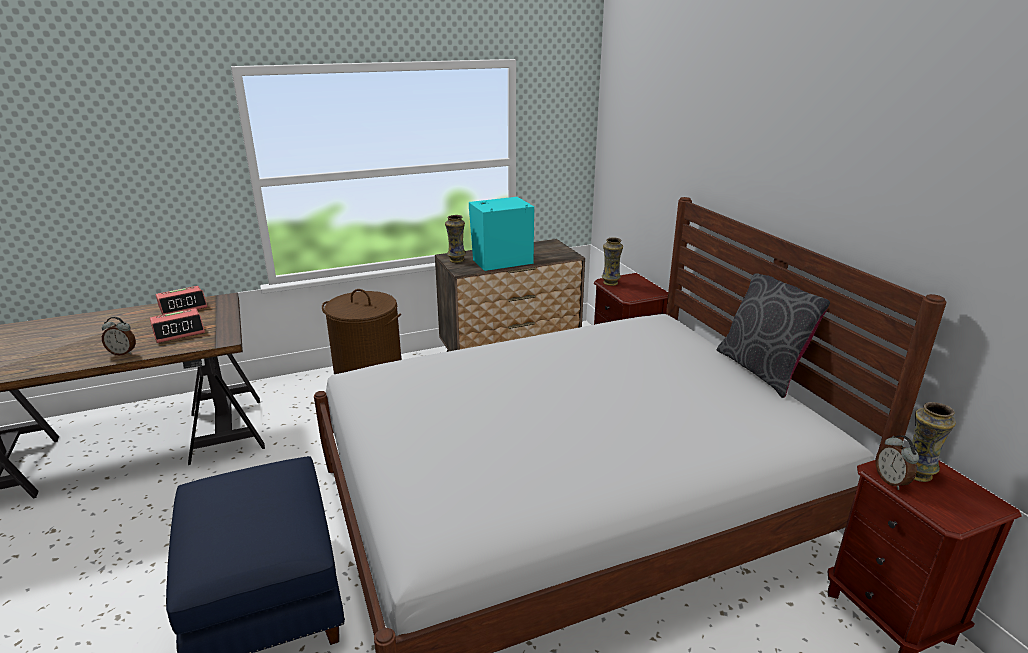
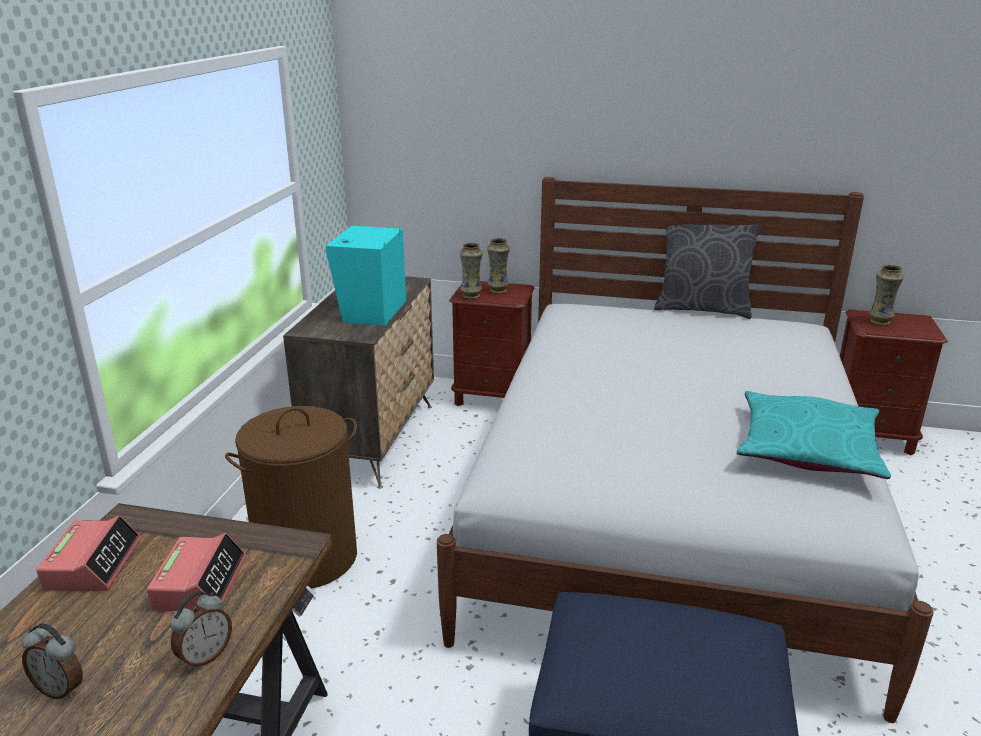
camera: 55 degrees left, 0 degrees up
(456, 260) = (326, 330): vase -> vase (498, 290)
(524, 484) = (807, 449): none -> turquoise pillow
(891, 481) = (883, 331): alarm clock -> alarm clock (61, 689)

